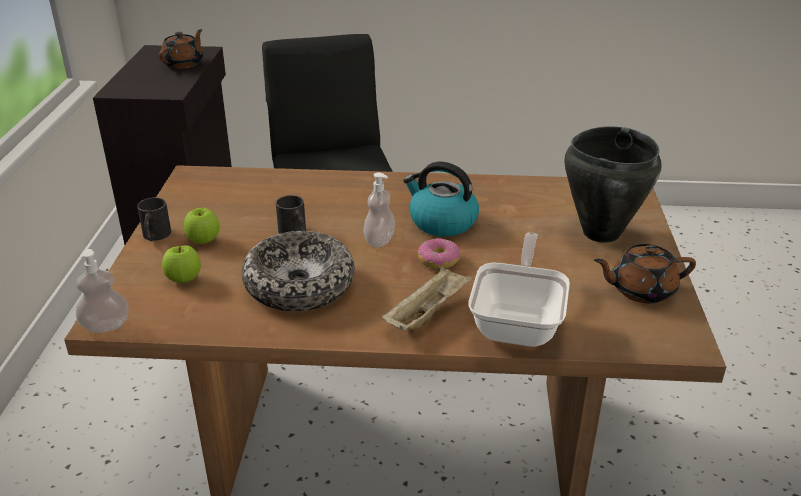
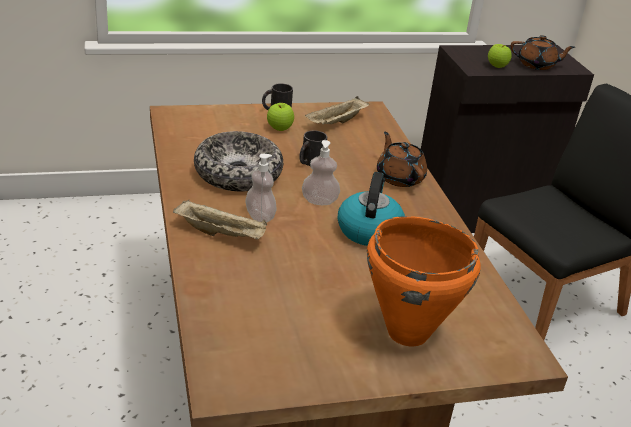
camera: 70 degrees right, 0 degrees up
(106, 326) = (166, 114): soap dispenser -> soap dispenser (260, 216)
(184, 279) = (227, 130): apple -> apple (497, 66)
(212, 201) = (336, 123): none -> beige tray
(438, 260) = (303, 233): donut -> none
(518, 322) = (223, 282): frying pan -> none
(600, 233) = (407, 332): black cooking pot -> orange cooking pot
(640, 290) = (307, 360): brown teapot -> brown teapot (399, 177)

